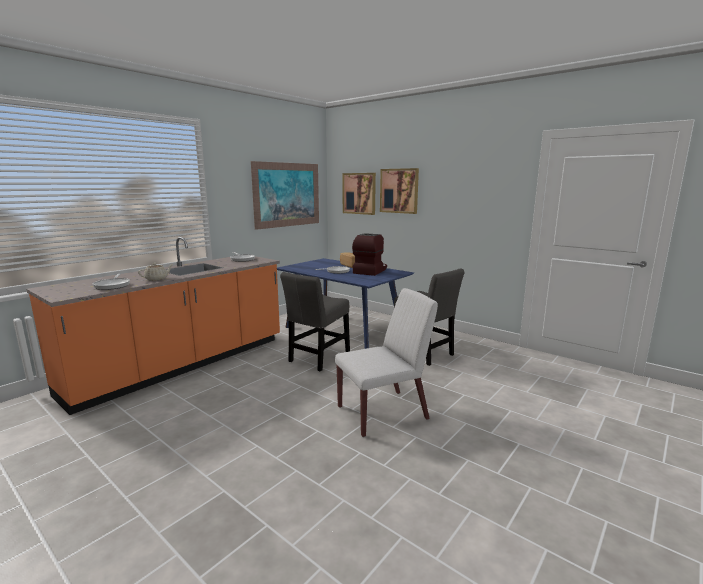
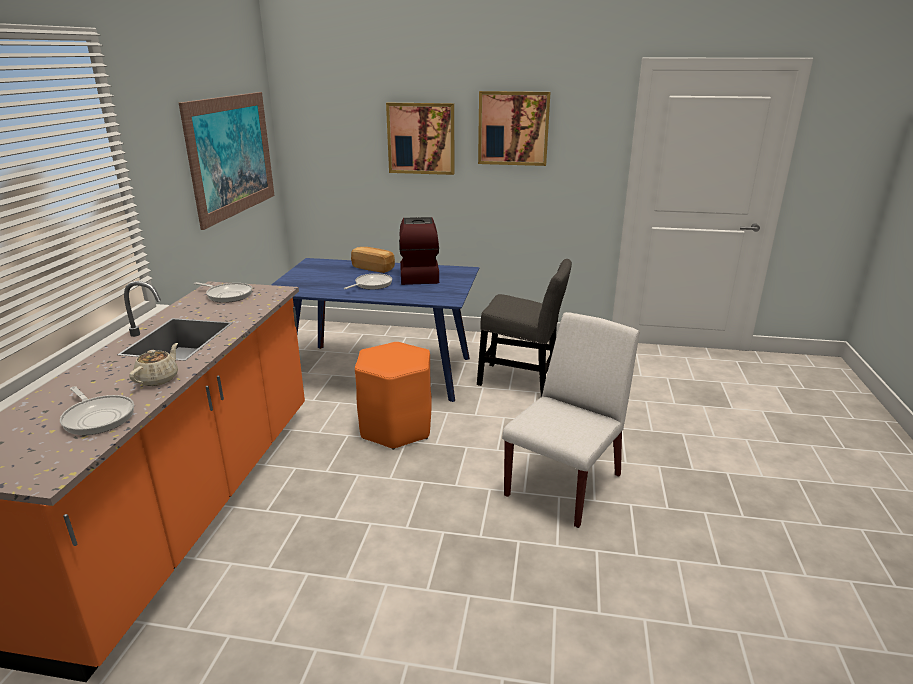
camera: 30 degrees left, 10 degrees up
(318, 358) = (396, 428): grey chair -> orange stool
(359, 193) = (344, 142): picture -> picture (513, 128)

